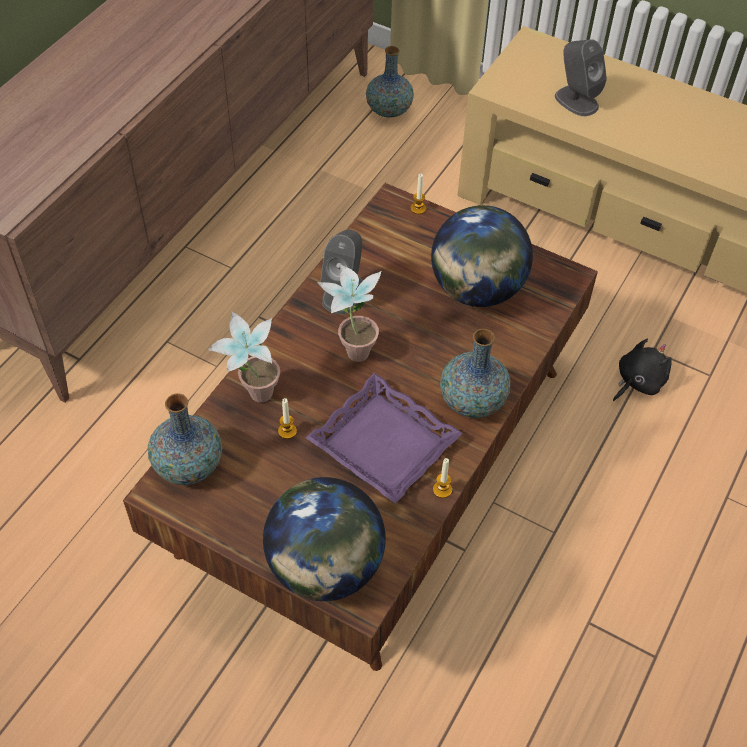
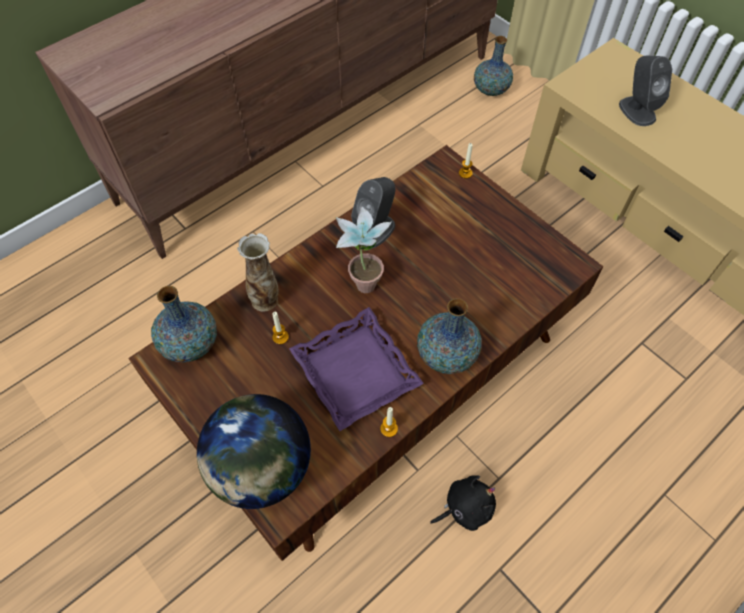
camera: 20 degrees right, 5 degrees up
(253, 397) = (265, 299): potted plant -> vase
(476, 290) = (488, 256): globe -> none
(638, 382) = (618, 366): black plush toy -> black plush toy (465, 508)

